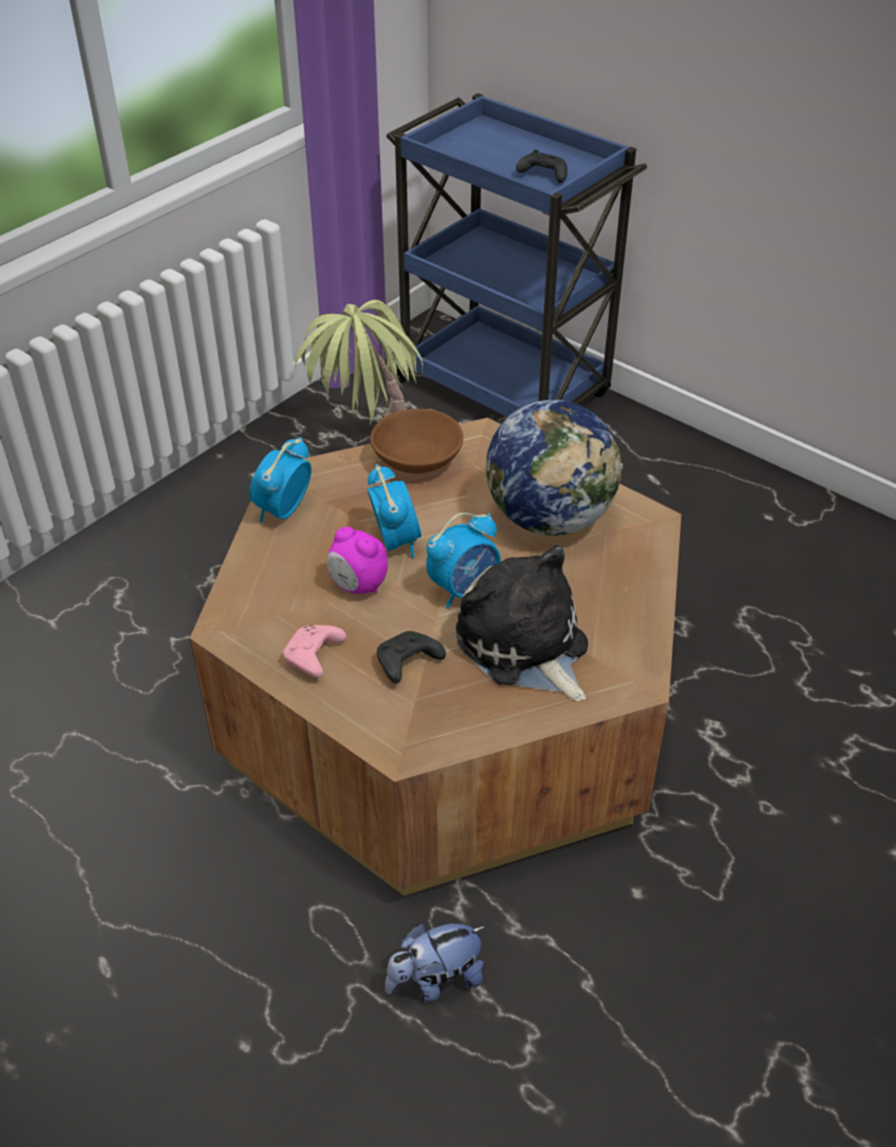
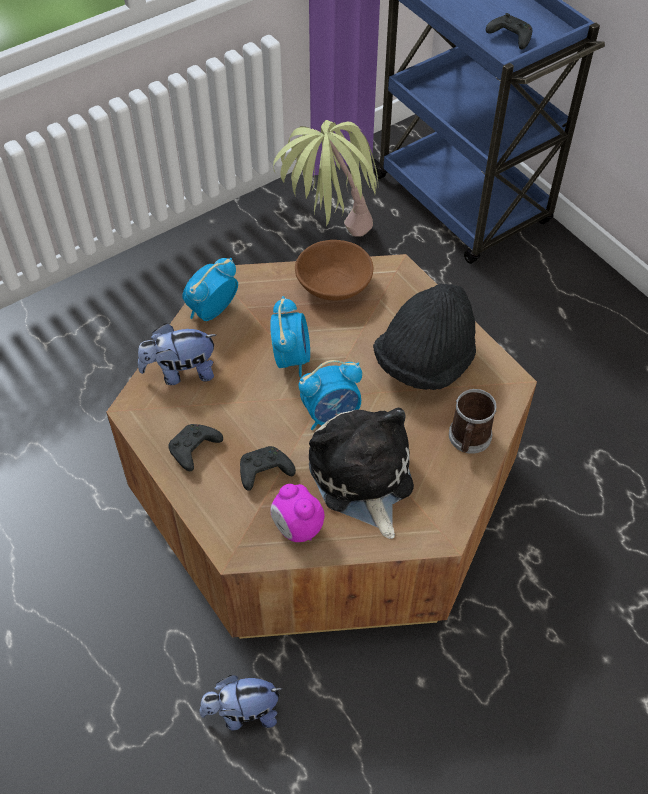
camera: 15 degrees right, 10 degrees up
(268, 579) = (181, 372): none -> plush toy
(313, 658) = (194, 451): pink game controller -> black game controller
(358, 586) = (248, 393): alarm clock -> alarm clock (297, 528)
(550, 518) = (425, 362): globe -> black hat
(629, 584) = (468, 439): none -> mug

